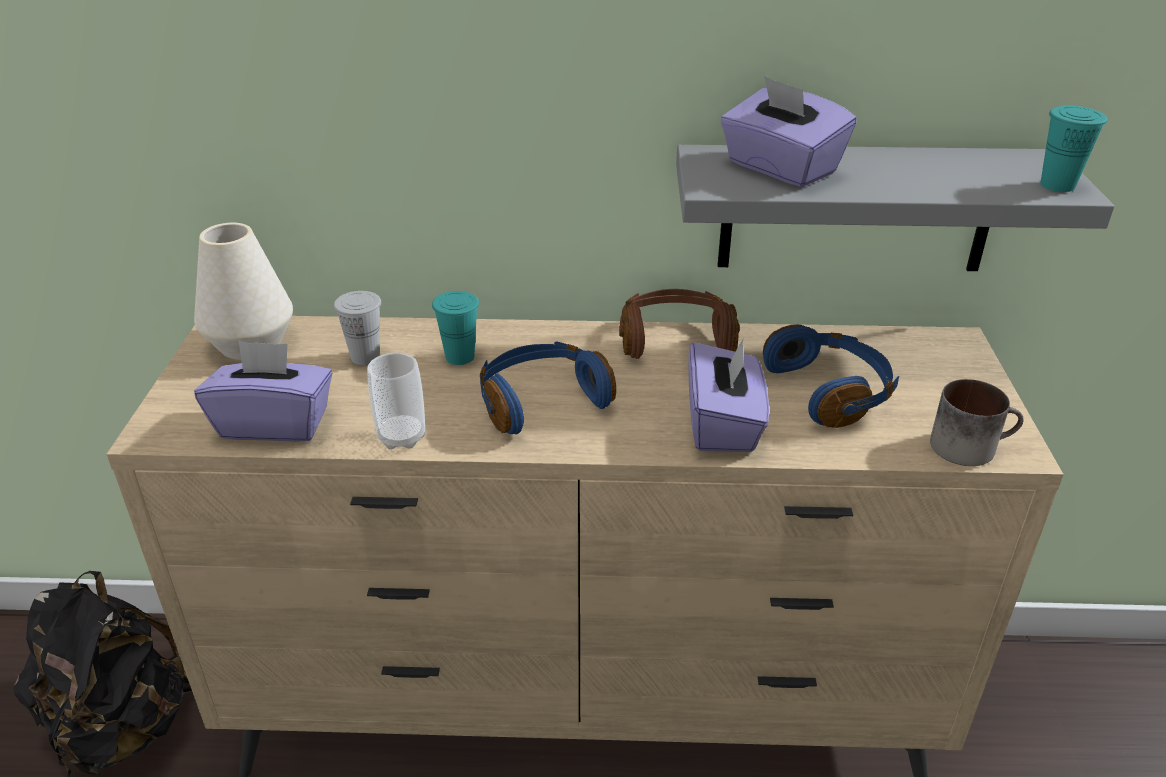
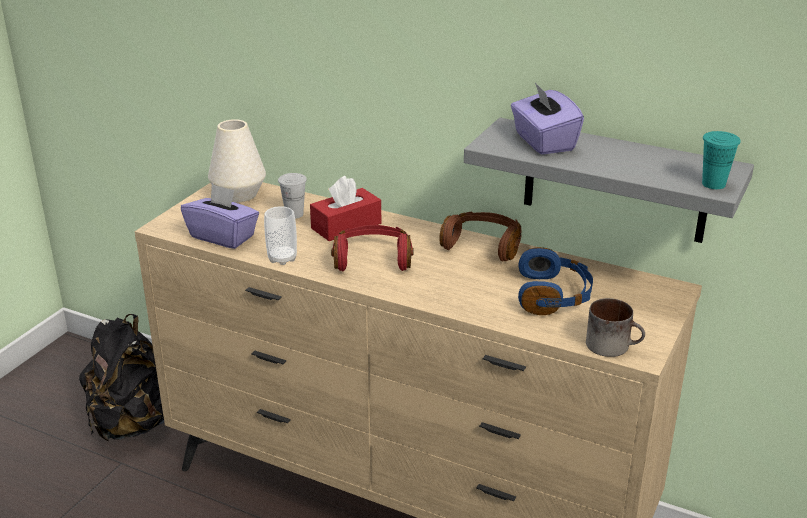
camera: 25 degrees right, 5 degrees down
(460, 357) = (346, 226): turquoise cup -> red tissue box
(541, 401) = (372, 259): blue headphones -> red headphones
(723, 425) = (468, 296): purple tissue box -> none

